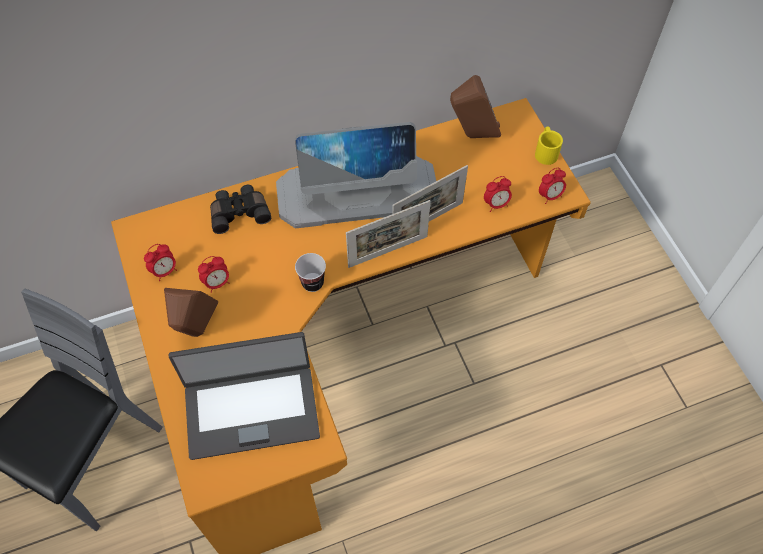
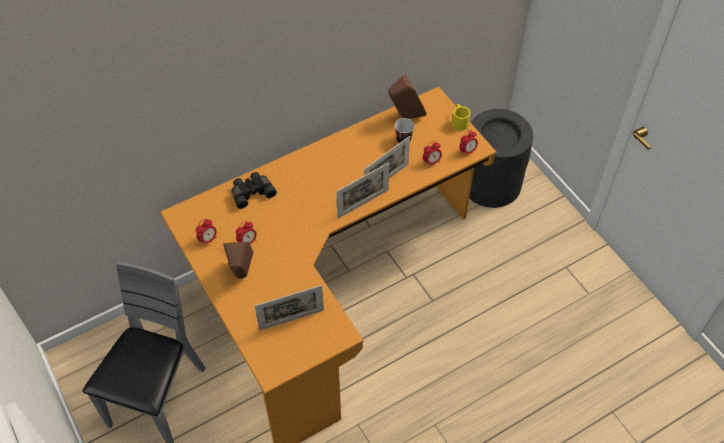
camera: 10 degrees left, 5 degrees down
(251, 409) = (291, 320): laptop -> picture frame
(312, 283) = (315, 232): cup -> cup (403, 139)
(358, 192) = (333, 167): monitor -> none
(579, 235) = (491, 183): none -> black trash can

